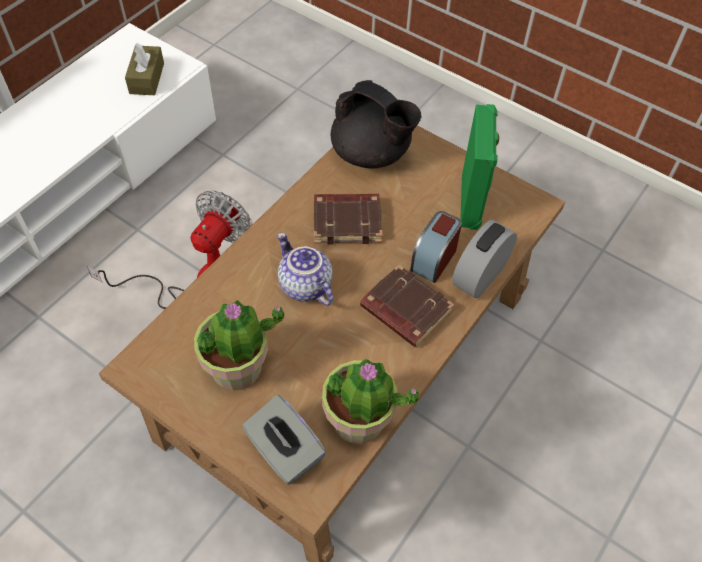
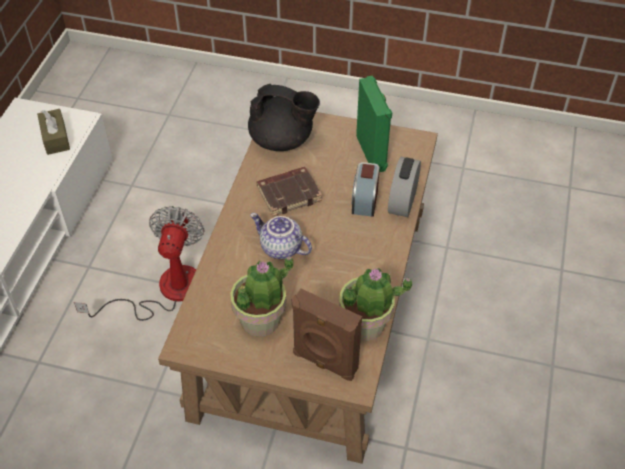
camera: 20 degrees left, 5 degrees down
(284, 452) = (324, 362): grey tissue box -> brown speaker
(404, 310) = (361, 241): brown book -> none

